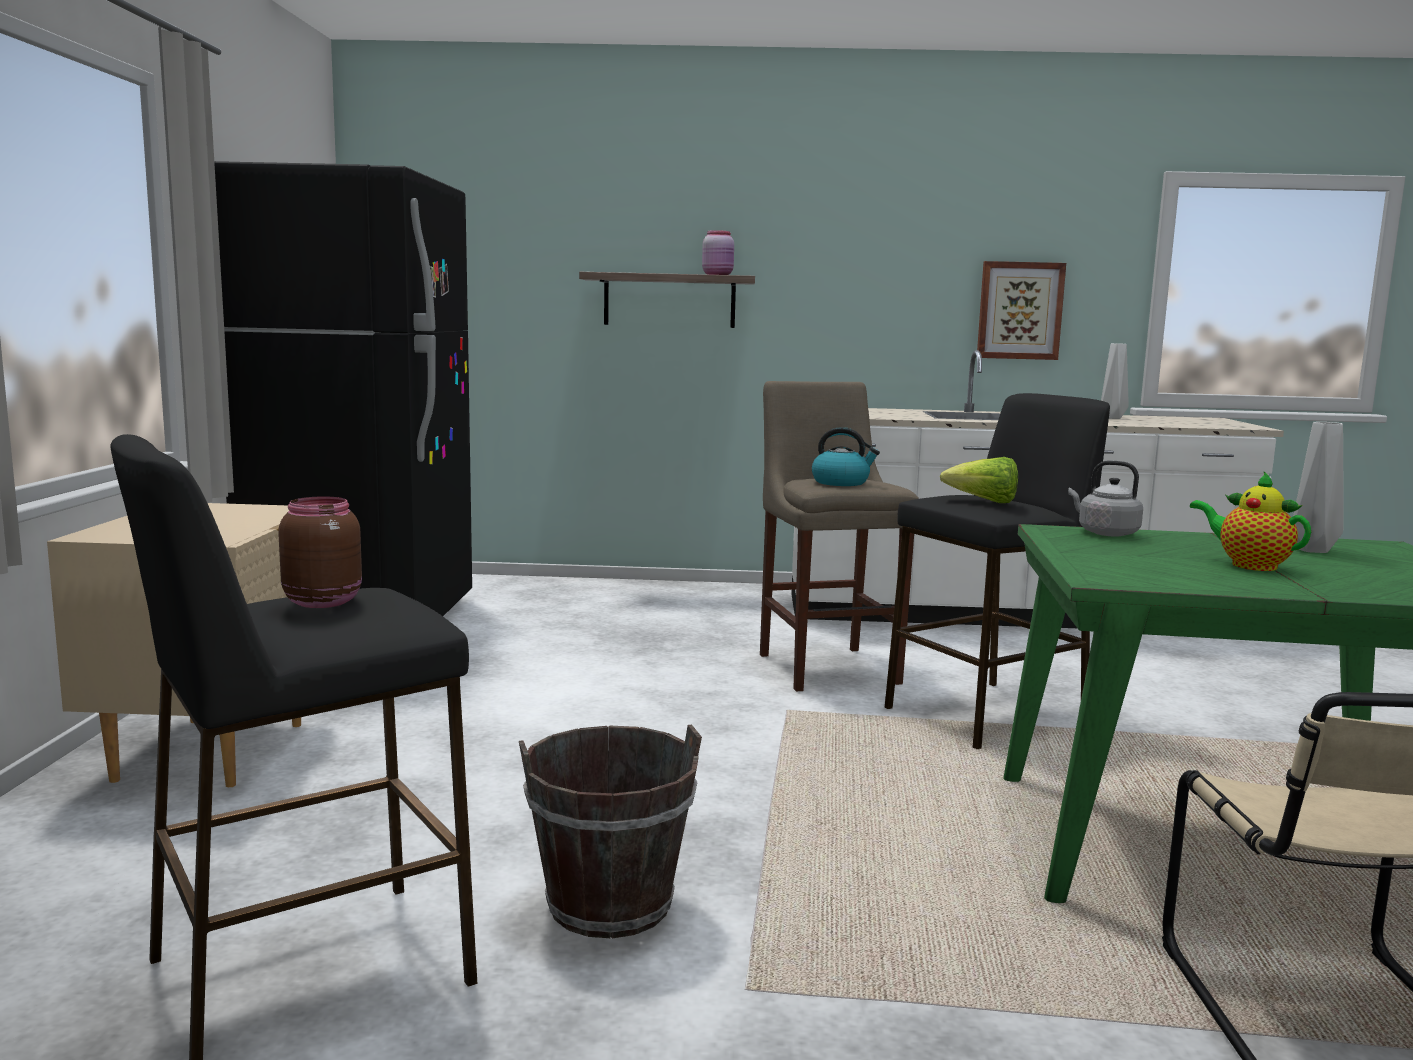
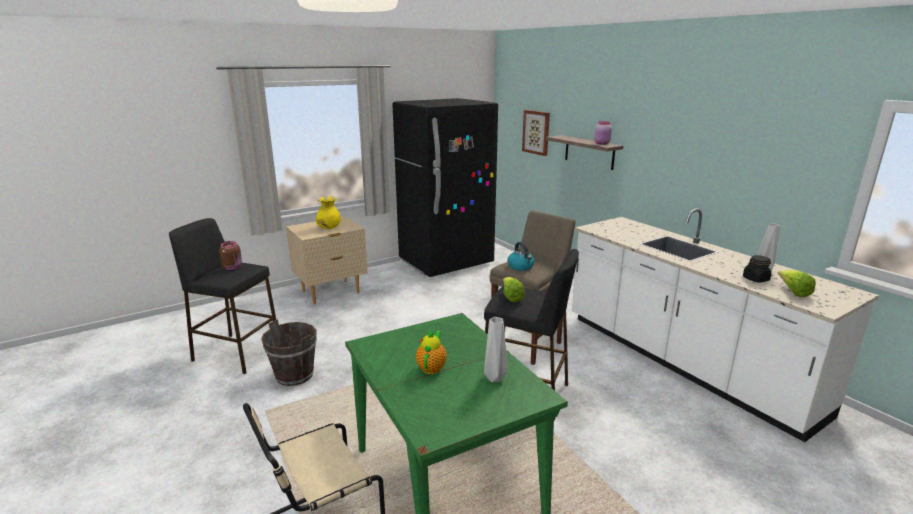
camera: 55 degrees right, 10 degrees up
(220, 520) = (329, 228): none -> yellow vase
(1019, 310) = (759, 186): picture -> picture (536, 132)
(1105, 533) = (465, 330): grey kettle -> none
(1136, 422) = (755, 279): none -> black jar
(1192, 424) = (793, 292): none -> lettuce

